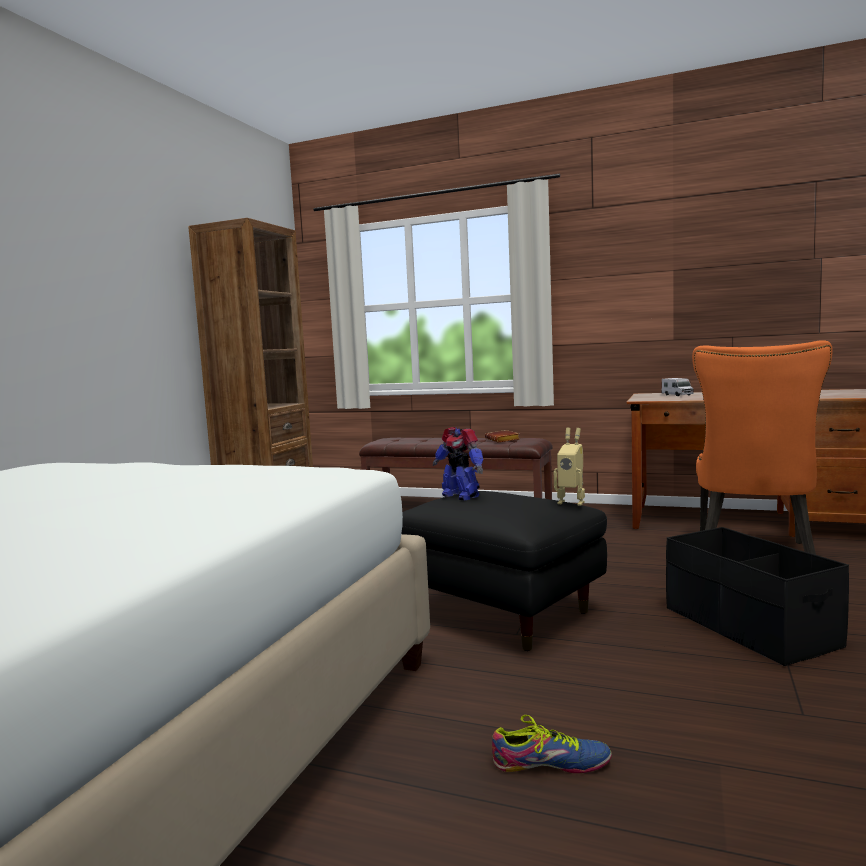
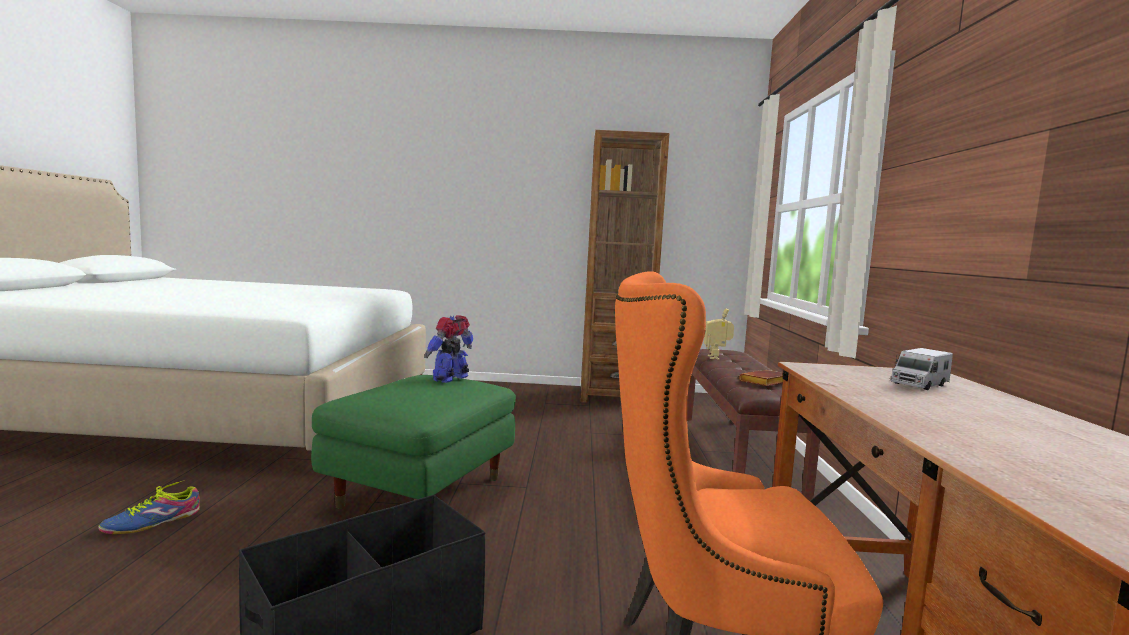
camera: 70 degrees right, 0 degrees up
(502, 614) = (420, 493): black ottoman -> green ottoman
(550, 763) = (153, 522): shoe -> shoe turned 60 degrees clockwise
(572, 502) = (421, 410): toy robot -> toy robot (716, 357)

